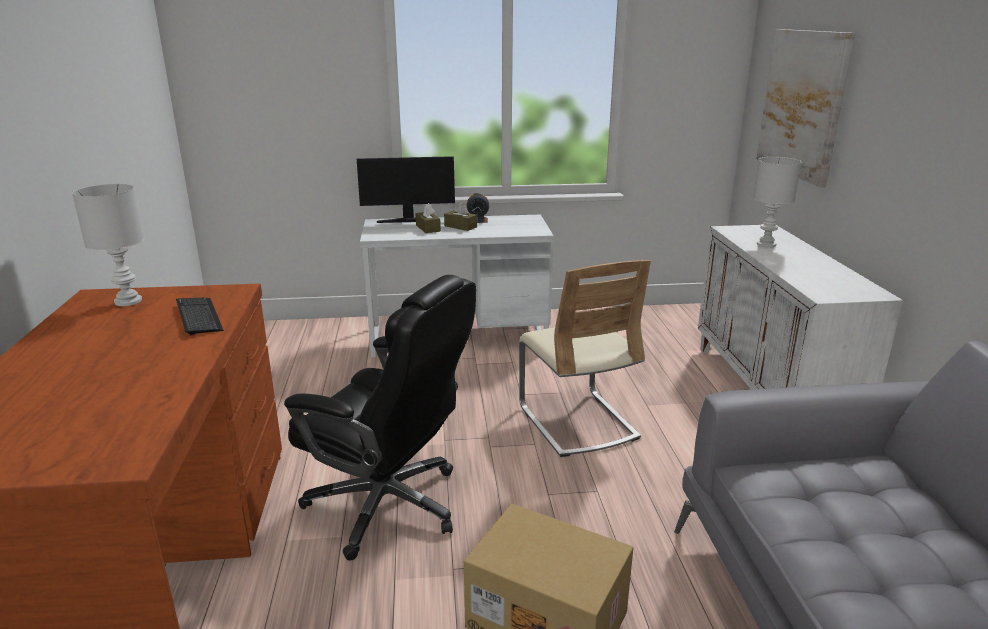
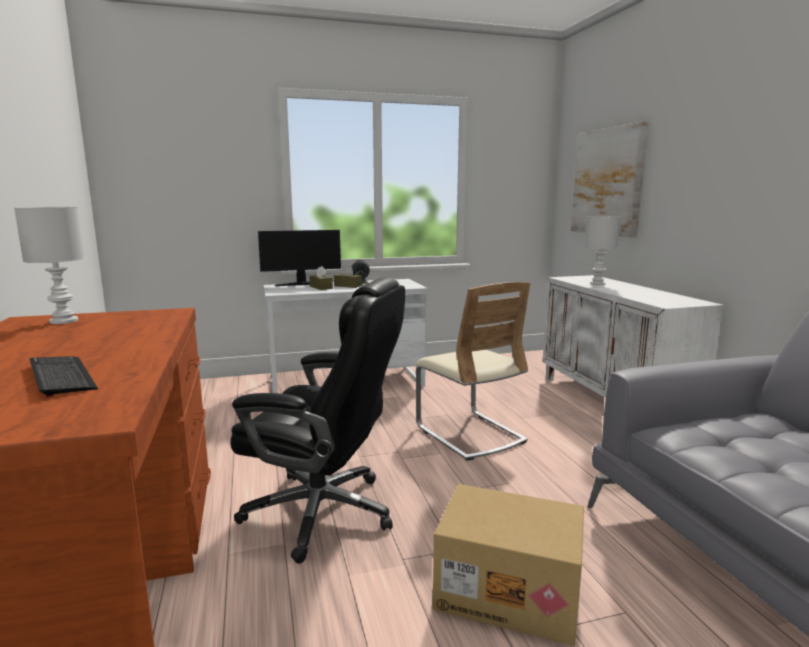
camera: 10 degrees left, 10 degrees down
(199, 317) = (143, 326): keyboard -> keyboard (62, 376)

